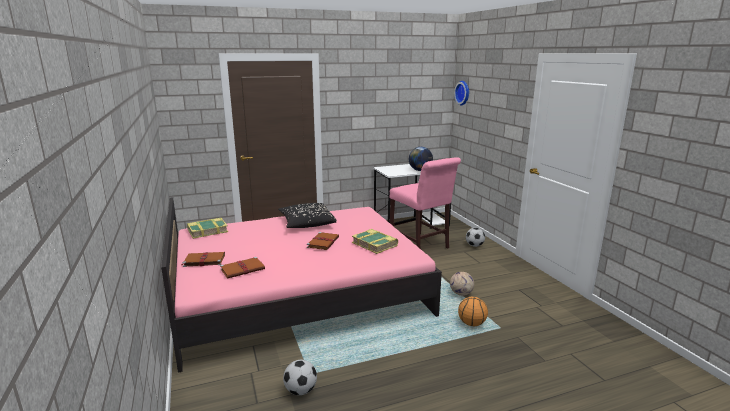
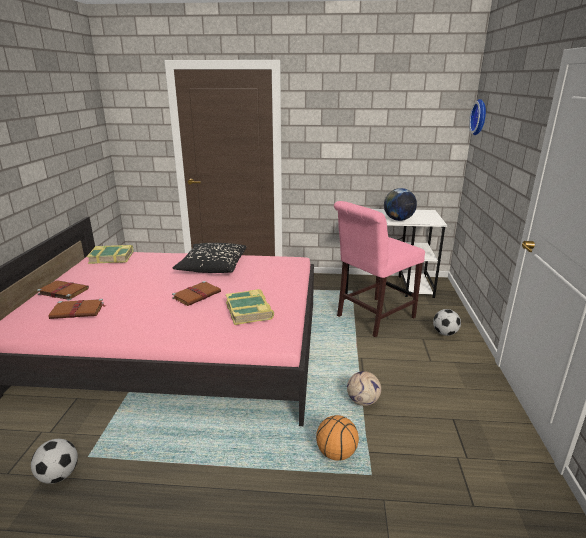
camera: 25 degrees right, 5 degrees up
(420, 245) = (372, 317): pink chair -> pink chair turned 60 degrees clockwise

